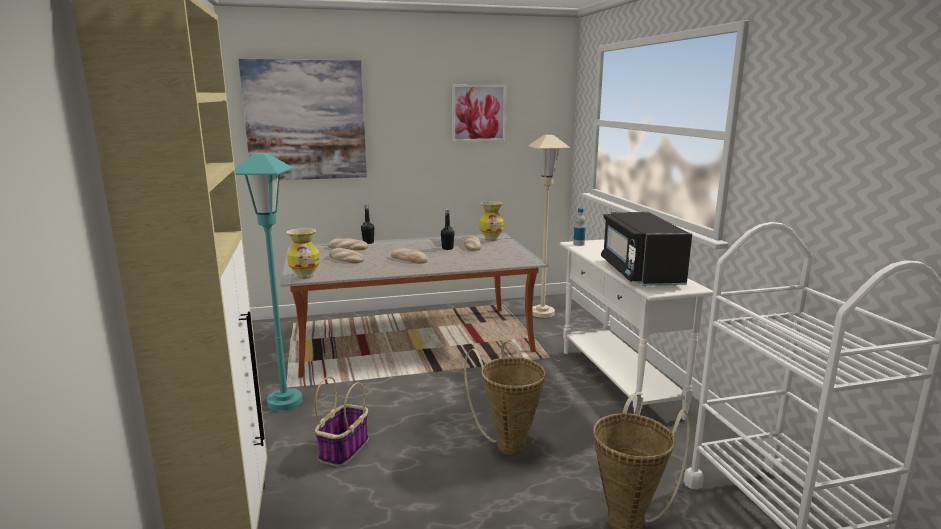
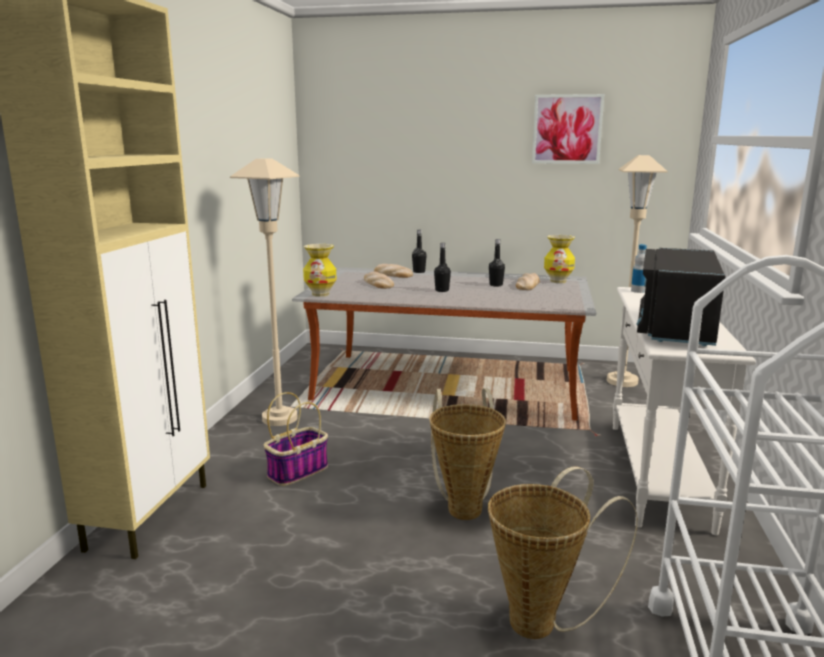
camera: 25 degrees right, 0 degrees up
(285, 401) = (280, 418): turquoise floor lamp -> beige floor lamp
(306, 120) = (371, 136): picture -> none
(409, 259) = (442, 290): bread -> black bottle

